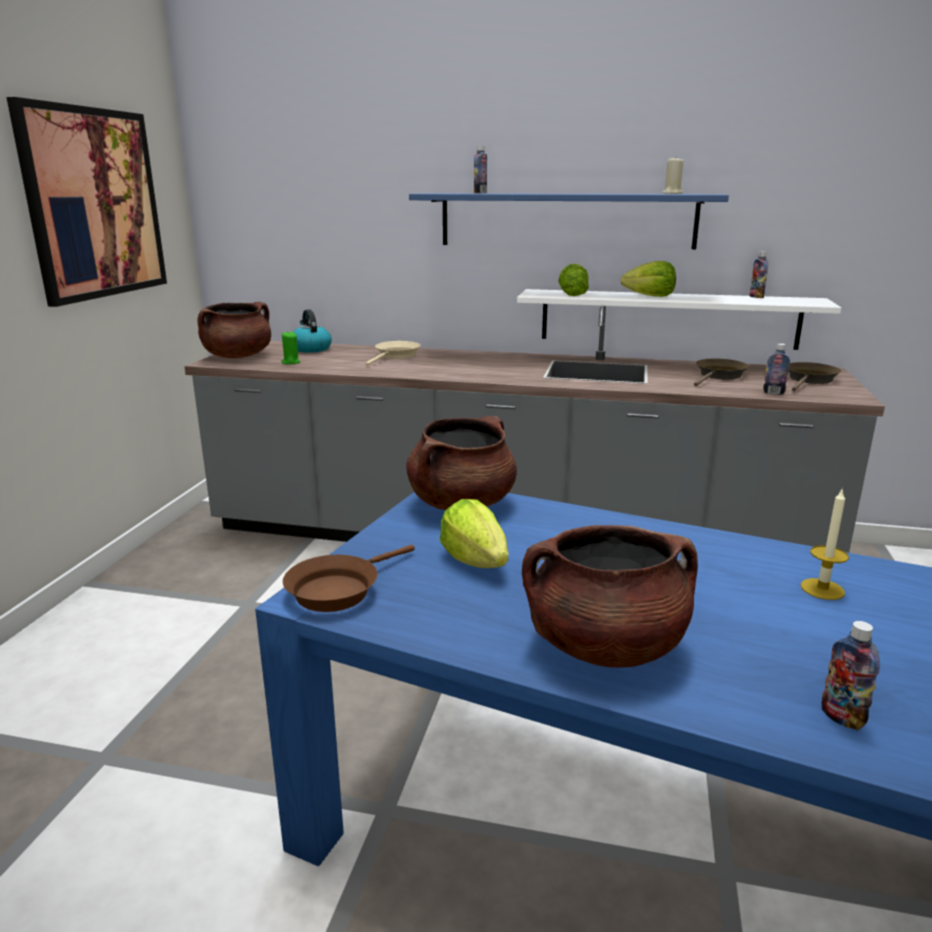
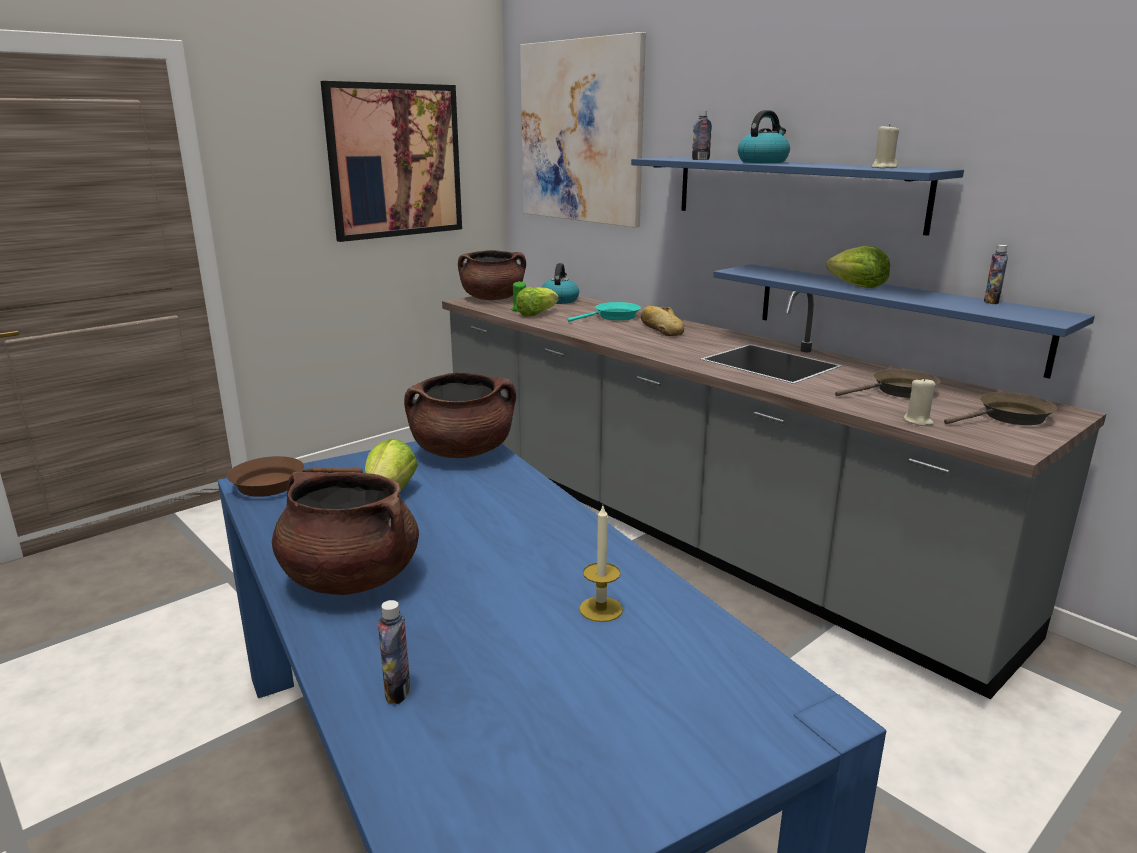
camera: 35 degrees right, 0 degrees up
(303, 170) = (580, 132): none -> picture
(396, 356) = (614, 317): beige frying pan -> turquoise frying pan
(458, 359) = (661, 329): none -> bread
(548, 193) = (763, 162): none -> kettle
(573, 294) = (778, 274): lettuce -> lettuce (536, 314)
(668, 318) = (892, 315): white shelf -> blue shelf
(773, 393) = (918, 421): bottle -> beige candle

